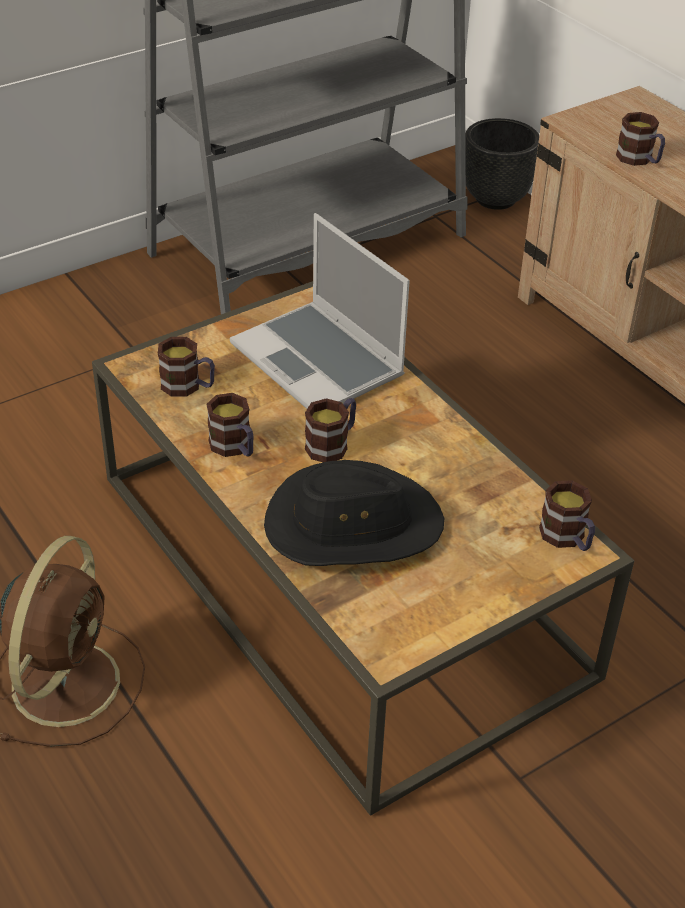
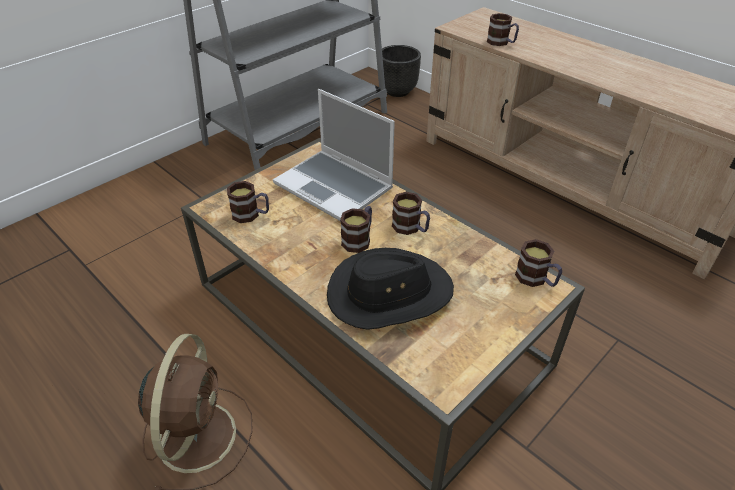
camera: 10 degrees left, 0 degrees up
(234, 448) = (293, 251): mug -> mug (411, 228)

